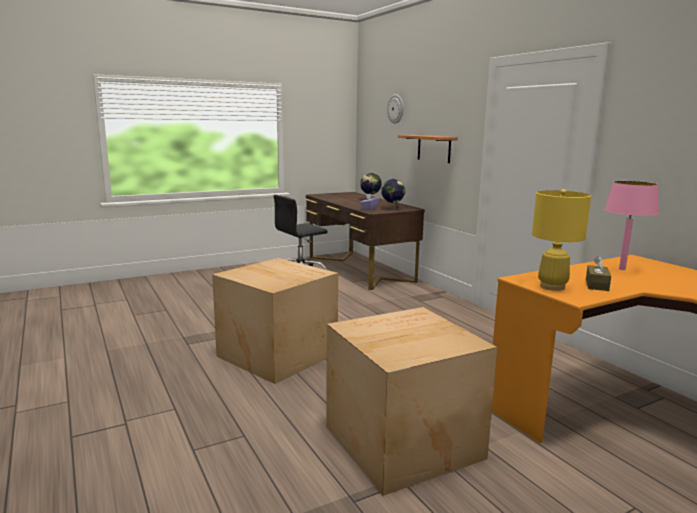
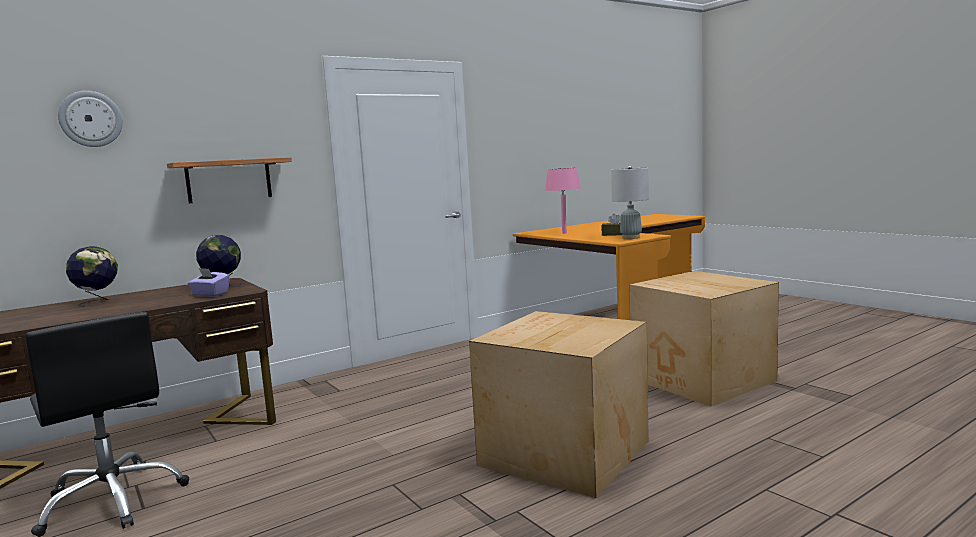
camera: 95 degrees left, 5 degrees down
(552, 286) = (630, 238): yellow table lamp -> grey table lamp

